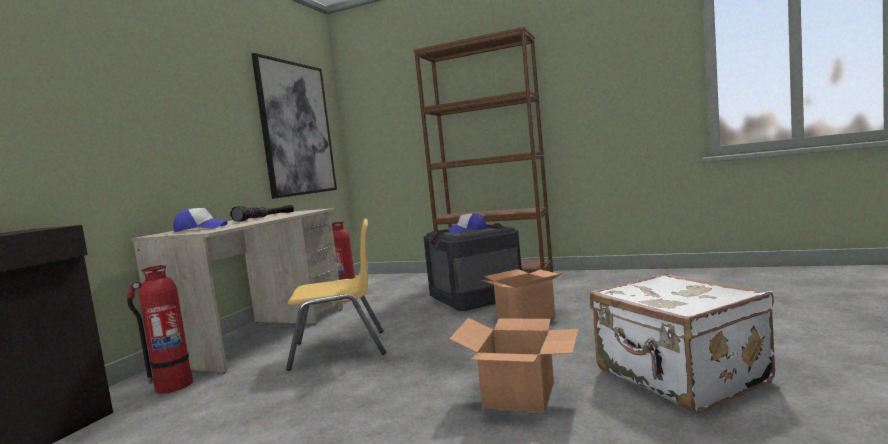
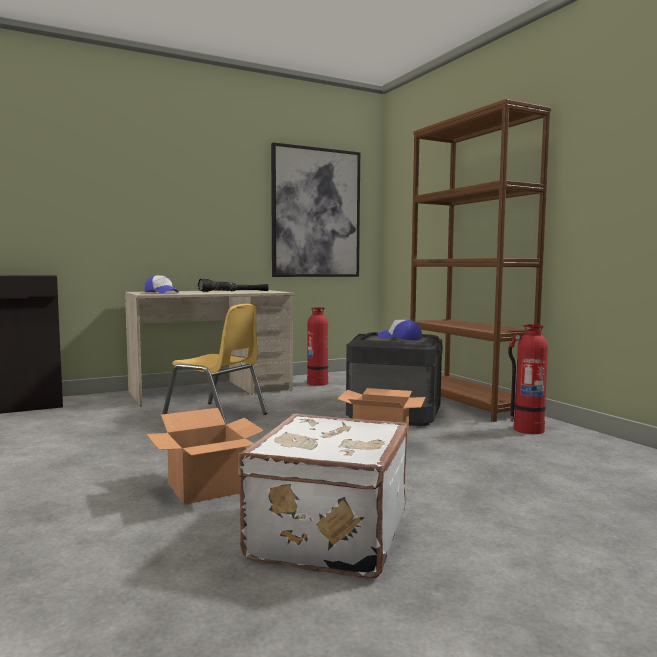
camera: 40 degrees right, 0 degrees up
(173, 386) = (109, 404): fire extinguisher -> fire extinguisher (527, 429)

